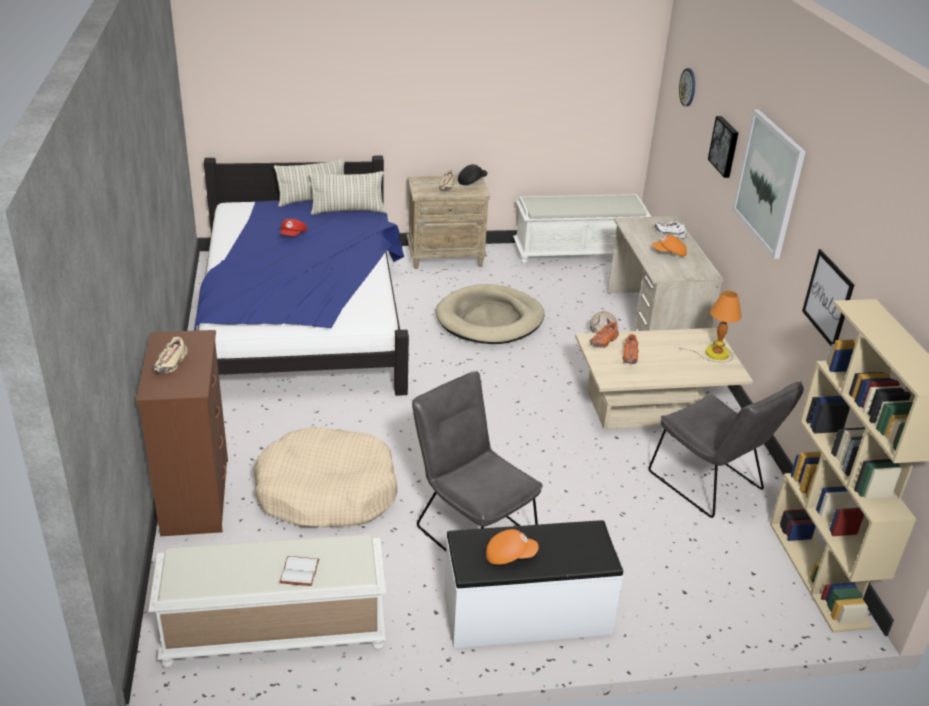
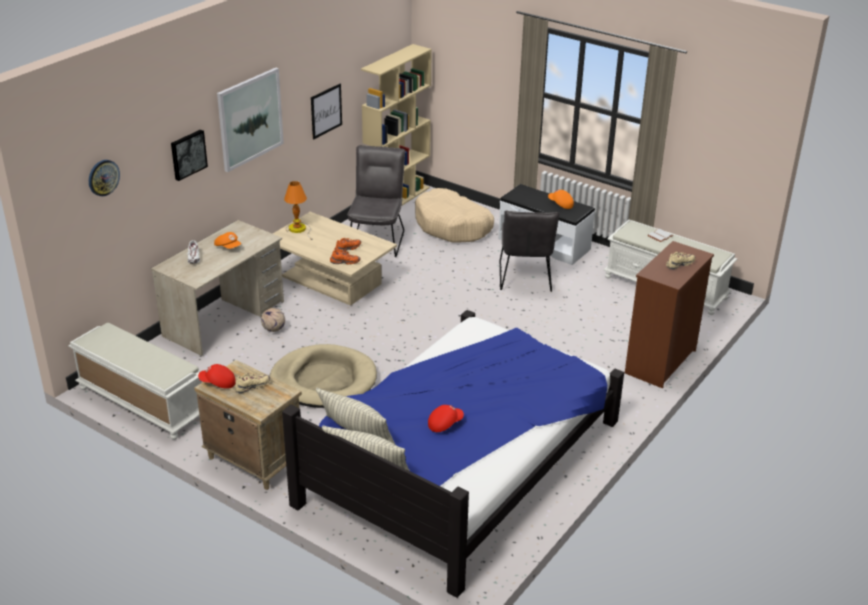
camera: 135 degrees left, 0 degrees up
(326, 492) = (582, 328): beige dog bed -> beige dog bed (453, 226)
(471, 181) = (218, 383): black cap -> red cap

